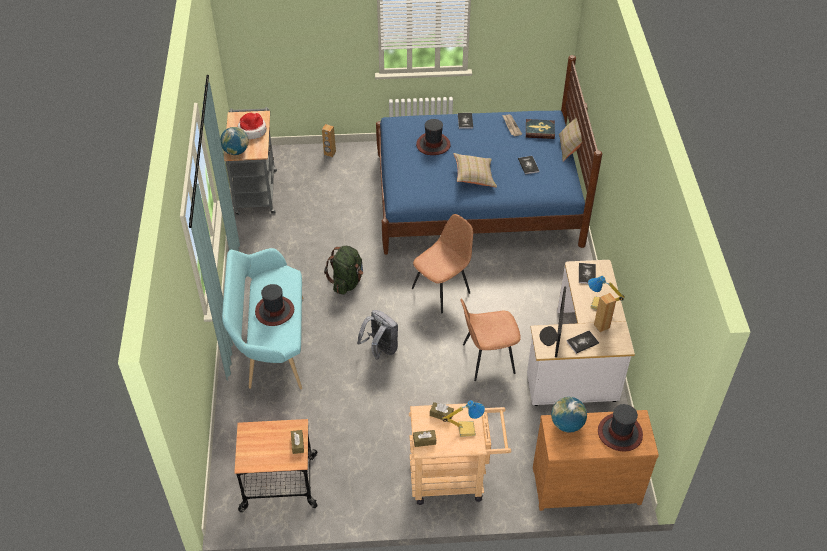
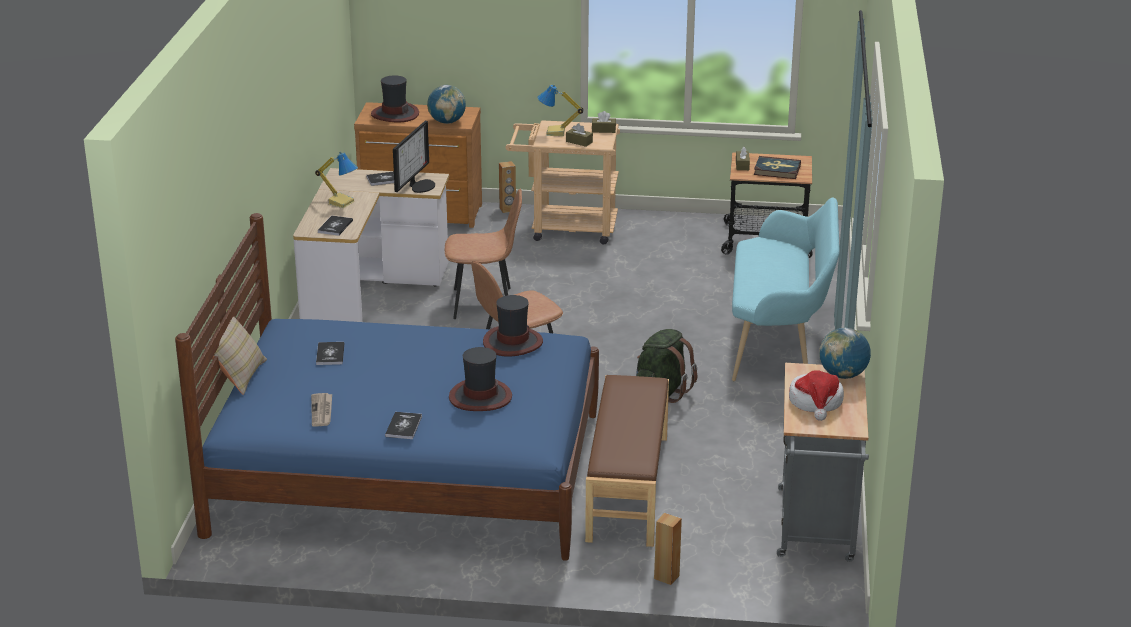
camera: 170 degrees left, 20 degrees down
(275, 311) = (770, 268): hat -> hat (512, 342)
(357, 204) = (626, 487): none -> brown bench
(380, 349) = (626, 324): grey backpack -> none
(474, 176) = (430, 349): beige pillow -> none
(540, 130) = (274, 400): book -> book (777, 170)
(601, 326) = (352, 188): brown speaker -> brown speaker (507, 209)

